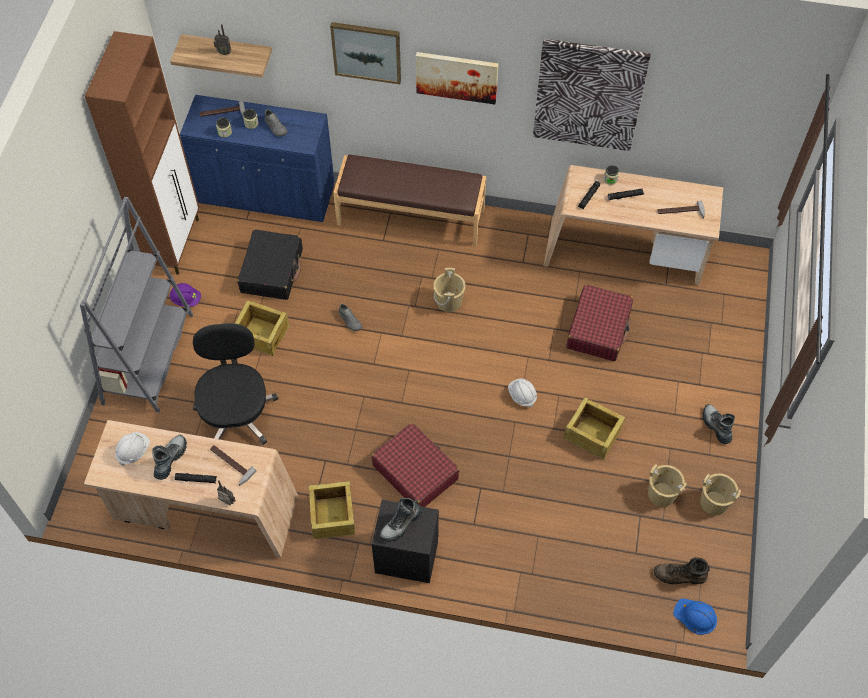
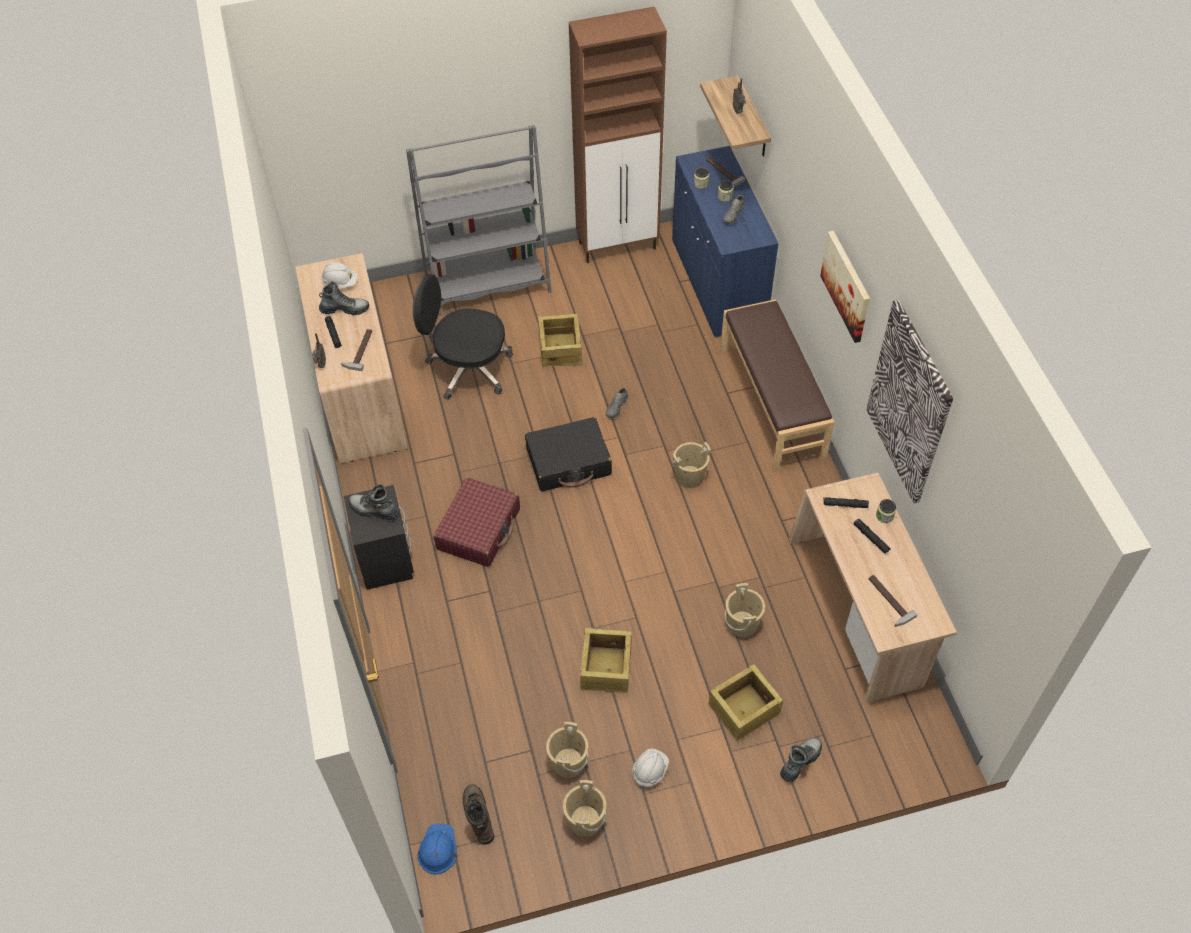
camera: 65 degrees right, 5 degrees down
(186, 299) = (564, 280): purple hard hat -> none
(237, 413) = (468, 368): black office chair -> black office chair turned 135 degrees counterclockwise
(272, 271) = (634, 325): black suitcase -> black suitcase (569, 462)
(332, 516) = (399, 484): crate -> crate (743, 708)
(367, 51) = (811, 199): picture -> none
(522, 395) = (616, 584): white hard hat -> white hard hat (650, 771)
(598, 328) = (742, 623): red suitcase -> beige bucket
(716, 426) = (685, 788): boot -> boot (800, 761)

